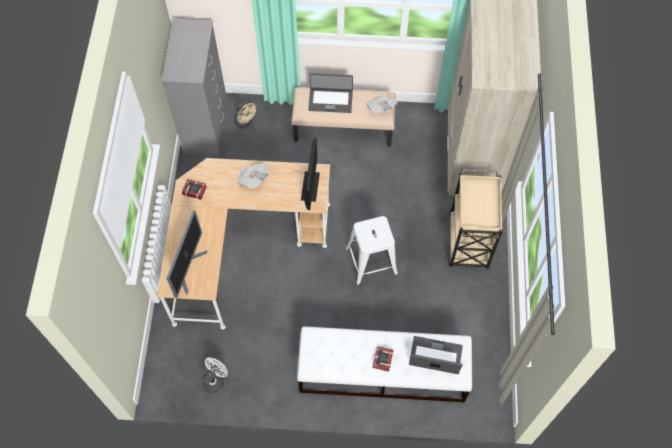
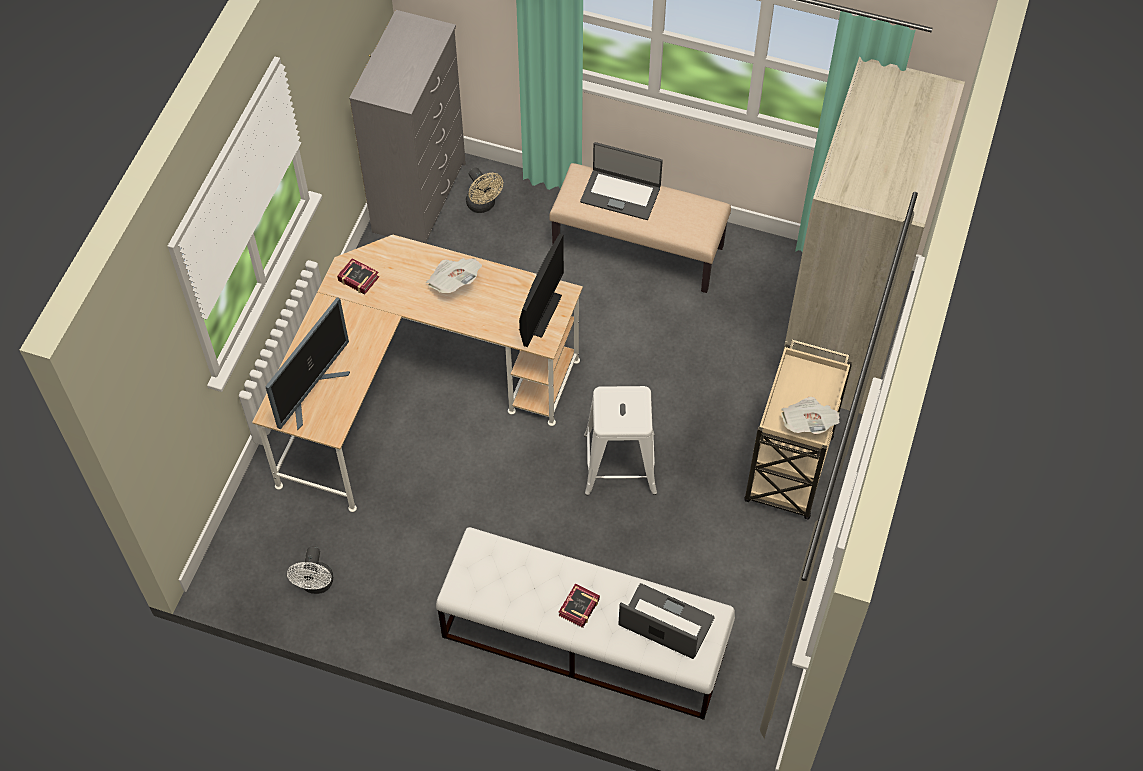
camera: 15 degrees right, 5 degrees down
(215, 379) = (316, 585): white fan -> white fan turned 135 degrees clockwise
(381, 108) = (698, 223): newspaper -> newspaper (808, 423)

